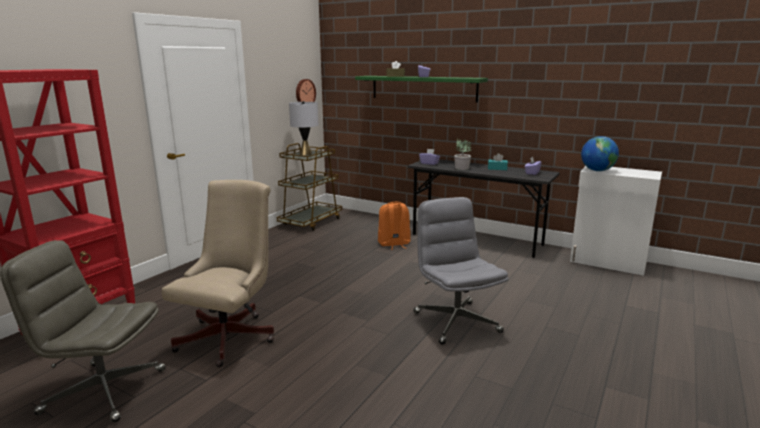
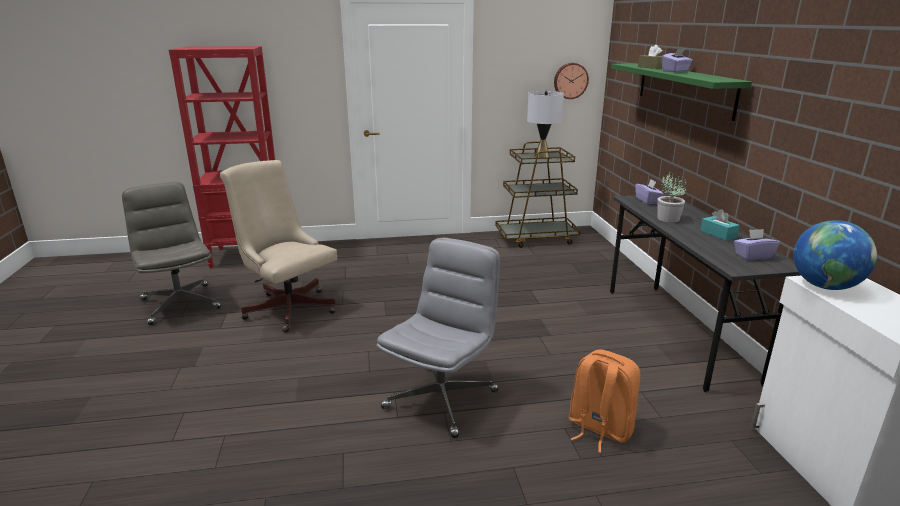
camera: 50 degrees right, 5 degrees up
(231, 335) = (288, 307): beige office chair -> beige office chair turned 120 degrees counterclockwise
(394, 244) = (565, 293): orange backpack -> orange backpack (599, 428)

